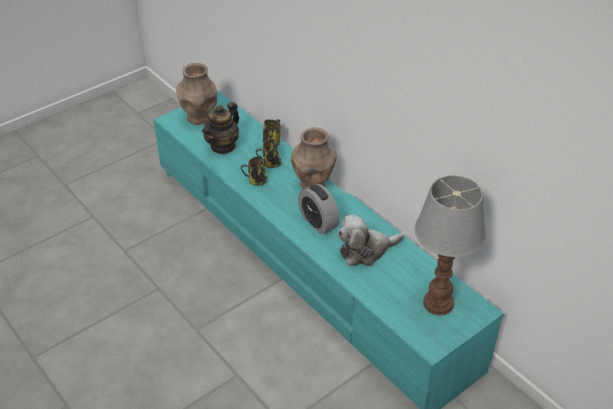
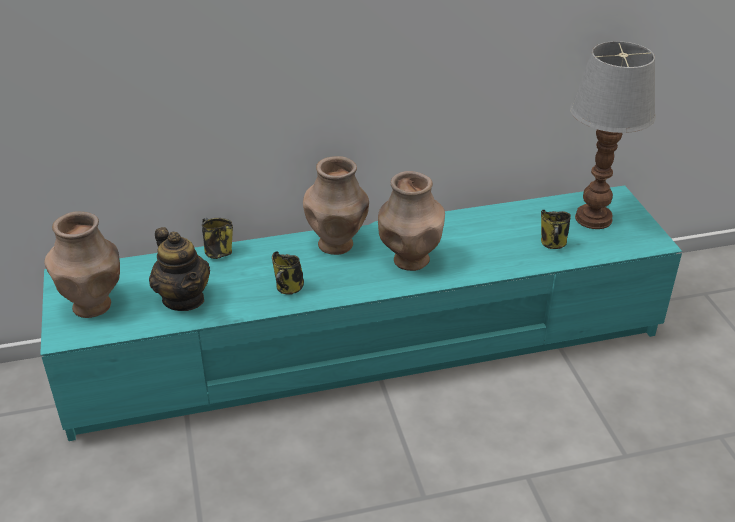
camera: 65 degrees left, 5 degrees down
(270, 164) = (263, 267): mug -> mug (553, 244)
(318, 222) = (410, 260): alarm clock -> brown vase
(366, 250) = (483, 240): plush toy -> none

